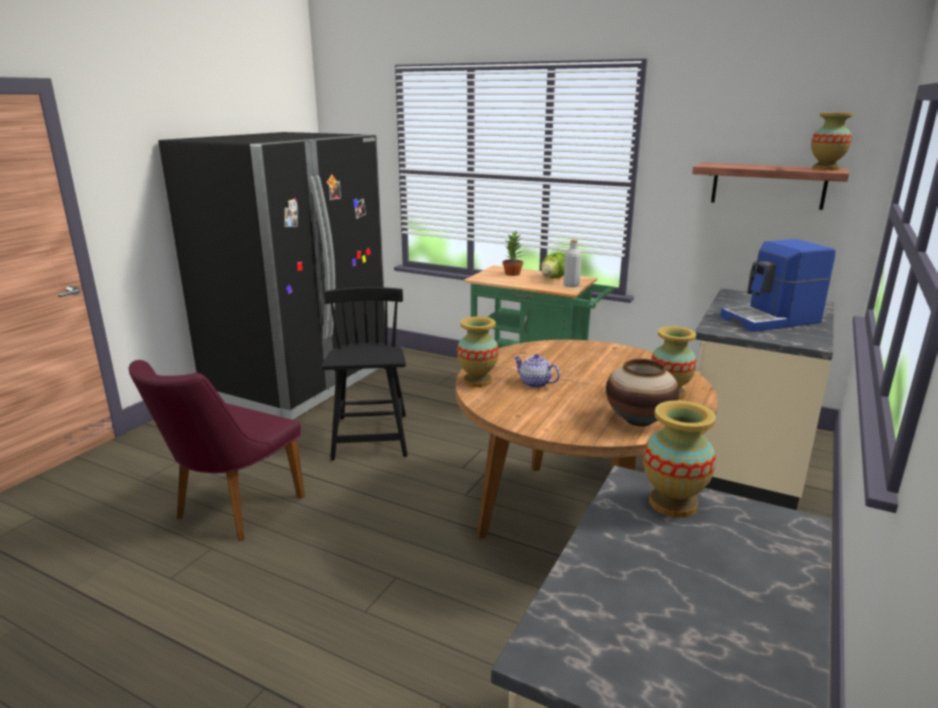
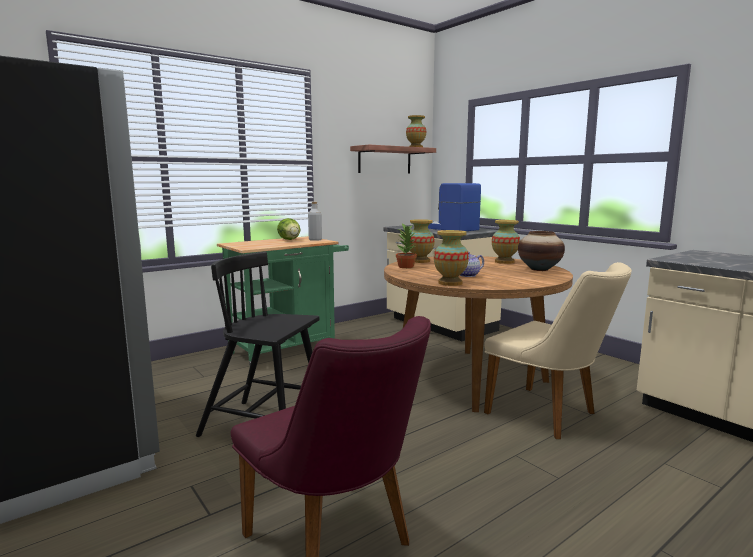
camera: 65 degrees left, 10 degrees down
(510, 594) = (550, 415): none -> beige chair
(513, 274) = (256, 243): potted plant -> potted plant (406, 266)
(672, 504) = (690, 258): vase -> vase (420, 261)
(772, 320) = (450, 229): coffee machine -> coffee machine turned 135 degrees clockwise

